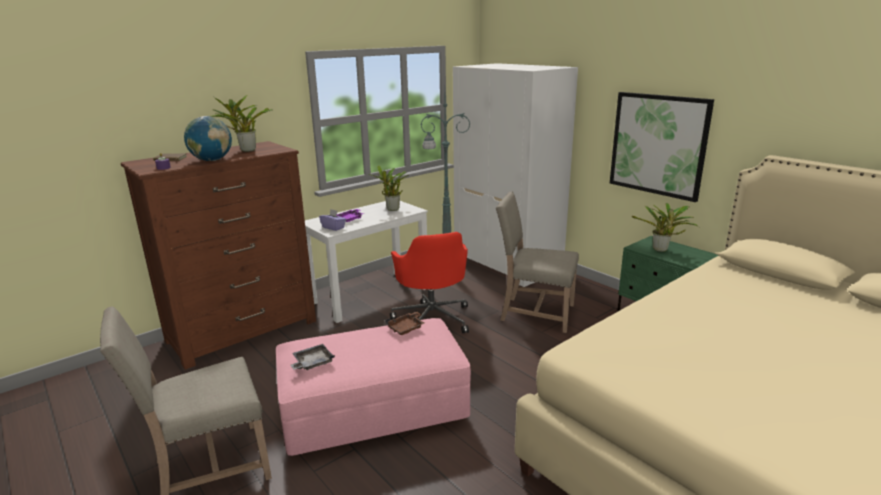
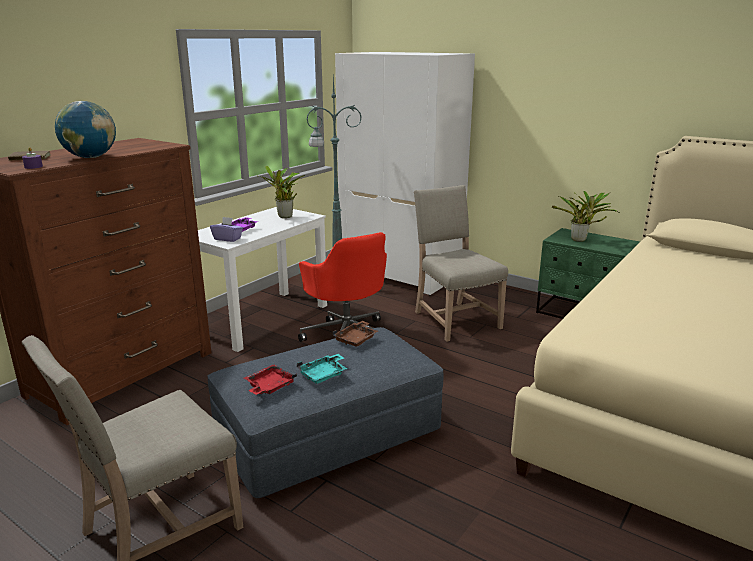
camera: 15 degrees left, 0 degrees up
(246, 150) = (122, 147): potted plant -> none
(312, 363) = (269, 386): grey tray -> red tray
(361, 358) = (323, 375): none -> turquoise tray
(374, 410) = (328, 437): pink ottoman -> grey ottoman
(534, 313) = (454, 319): beige chair -> beige chair turned 60 degrees clockwise
(658, 145) = (566, 132): picture -> none

